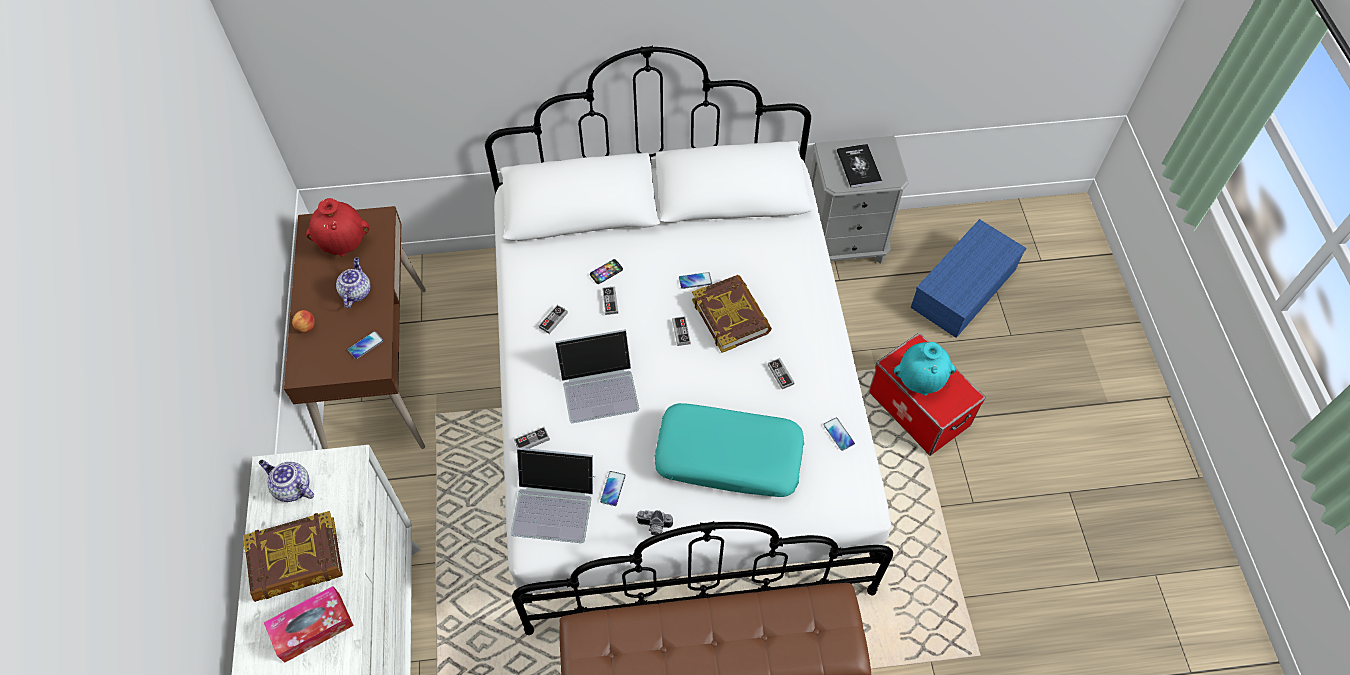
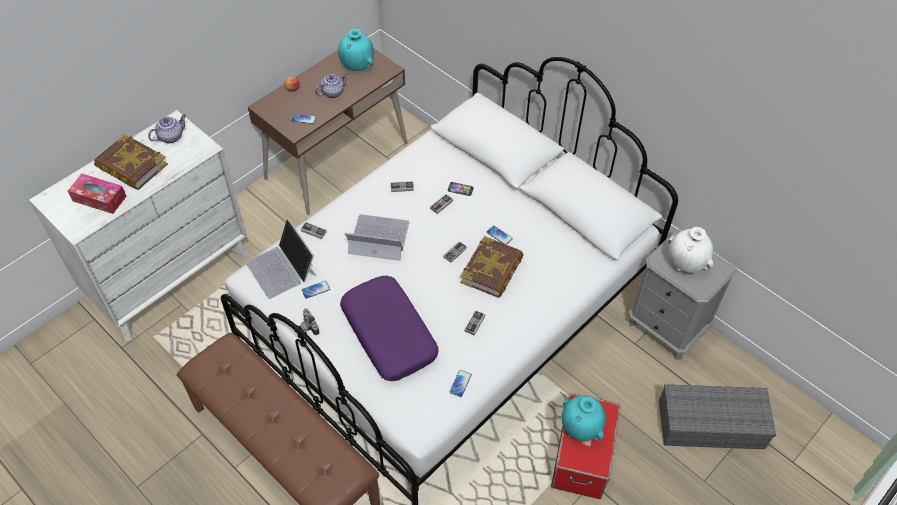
camera: 50 degrees right, 5 degrees down
(292, 488) = (171, 136): teapot -> teapot turned 60 degrees clockwise
(344, 245) = (357, 67): red vase -> turquoise vase
(599, 386) = (378, 238): laptop -> laptop turned 150 degrees clockwise
(729, 456) = (389, 334): turquoise pillow -> purple pillow
(858, 166) = (686, 264): book -> white vase
(963, 286) = (712, 423): blue storage box -> grey storage box

